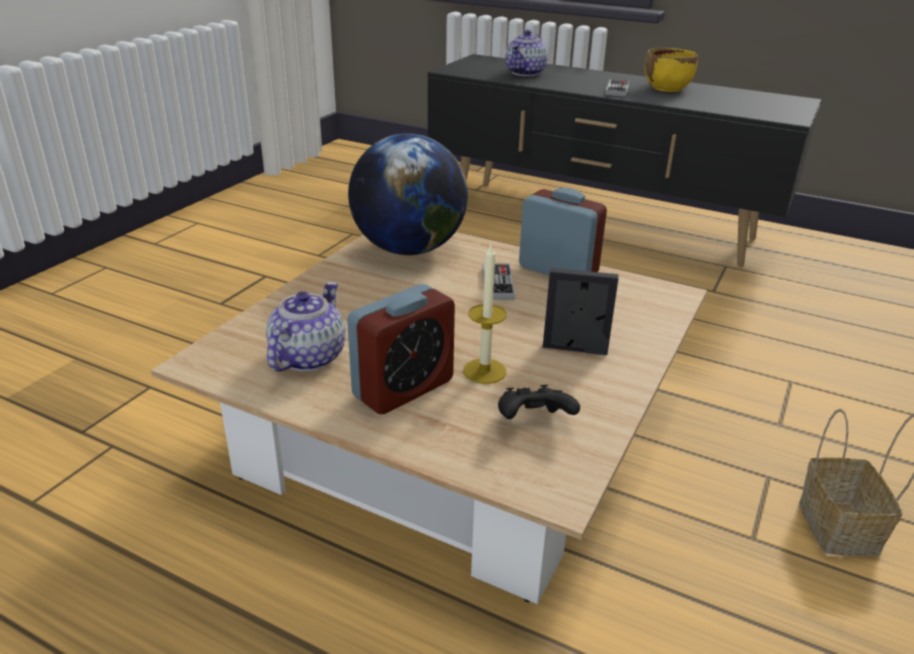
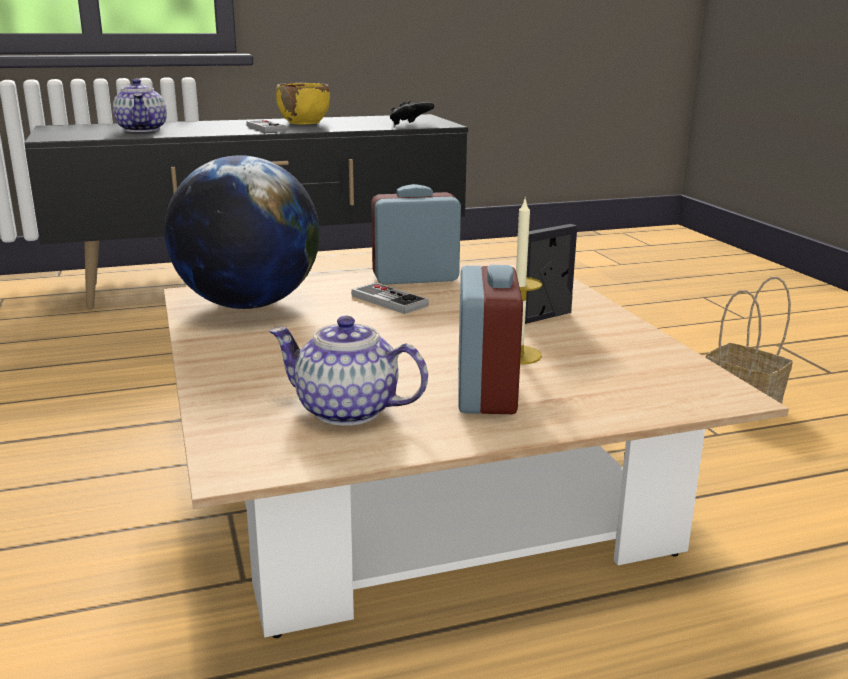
camera: 45 degrees left, 10 degrees down
(307, 357) = (348, 411): teapot -> teapot turned 45 degrees counterclockwise
(534, 422) = (622, 367): black game controller -> black game controller (410, 124)

